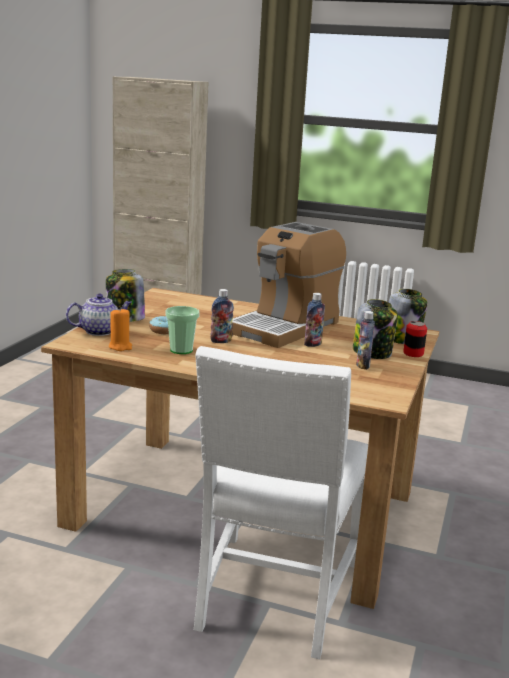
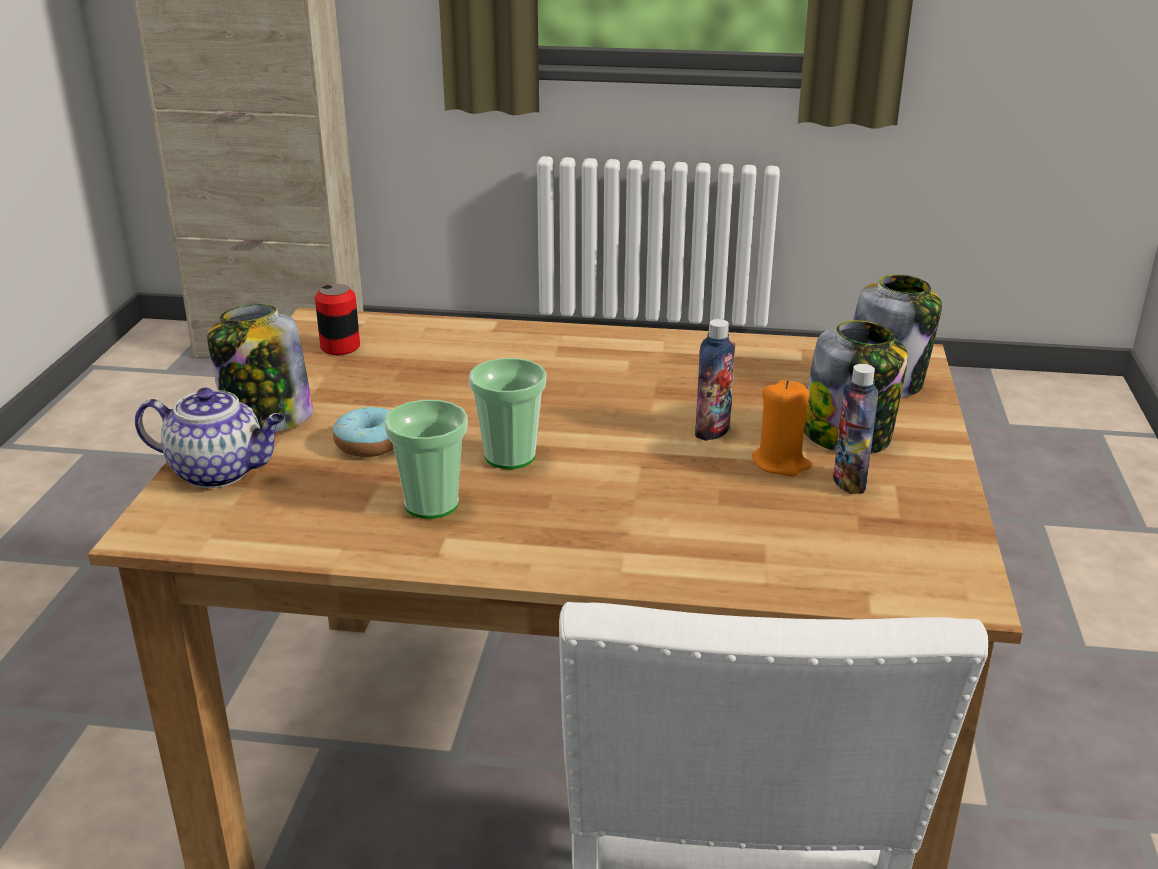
camera: 10 degrees left, 10 degrees up
(100, 331) = (220, 471): teapot -> teapot turned 45 degrees clockwise
(120, 347) = (284, 519): orange candle -> orange candle (781, 463)
(221, 341) = (510, 456): bottle -> cup
(285, 327) = (630, 385): coffee machine -> none
(413, 353) = (931, 424): can -> can (340, 347)

